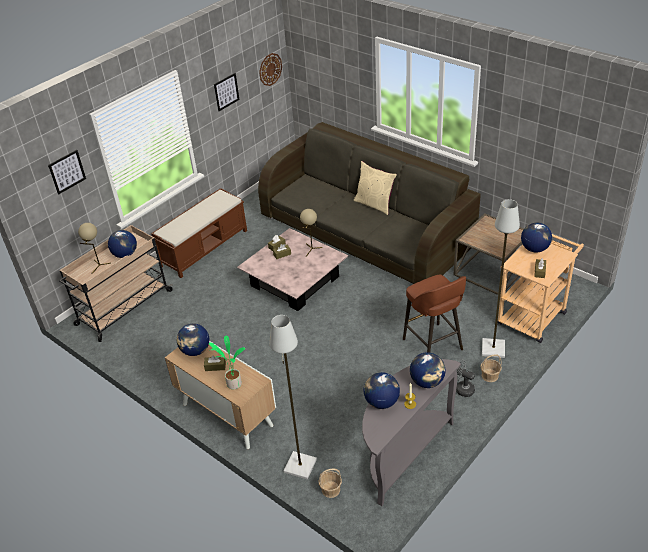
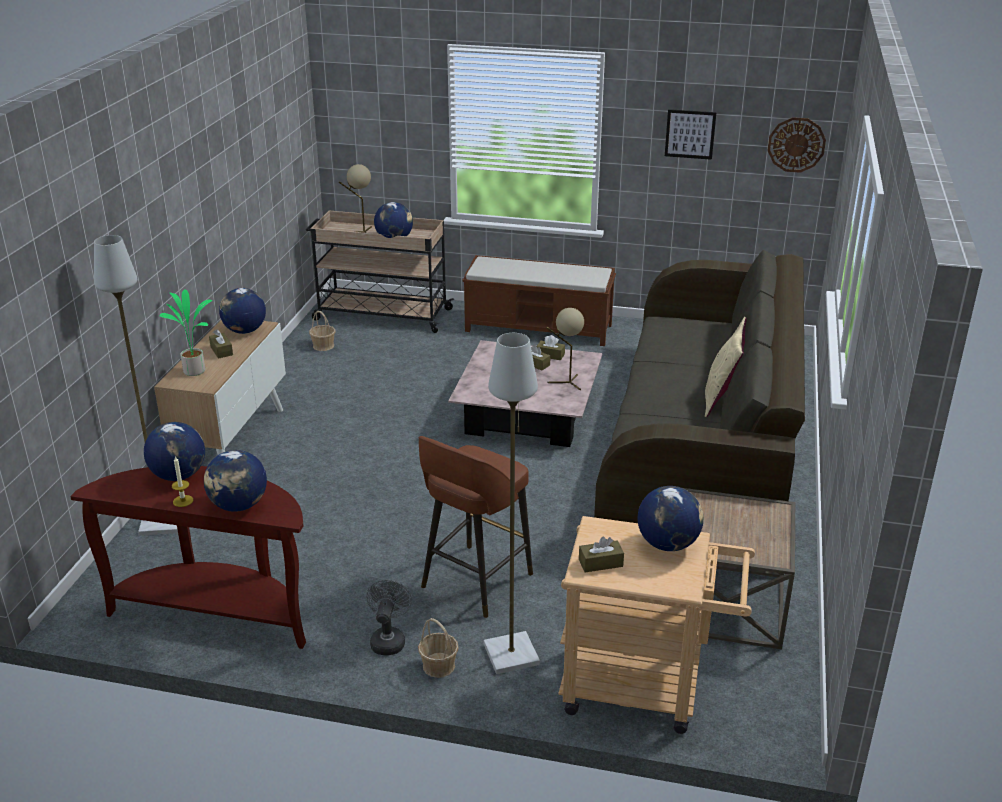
camera: 60 degrees right, 10 degrees down
(67, 171) = (394, 102): picture -> none
(330, 489) = (126, 560): basket -> basket (323, 346)
(404, 454) = (217, 612): grey console table -> brown console table

